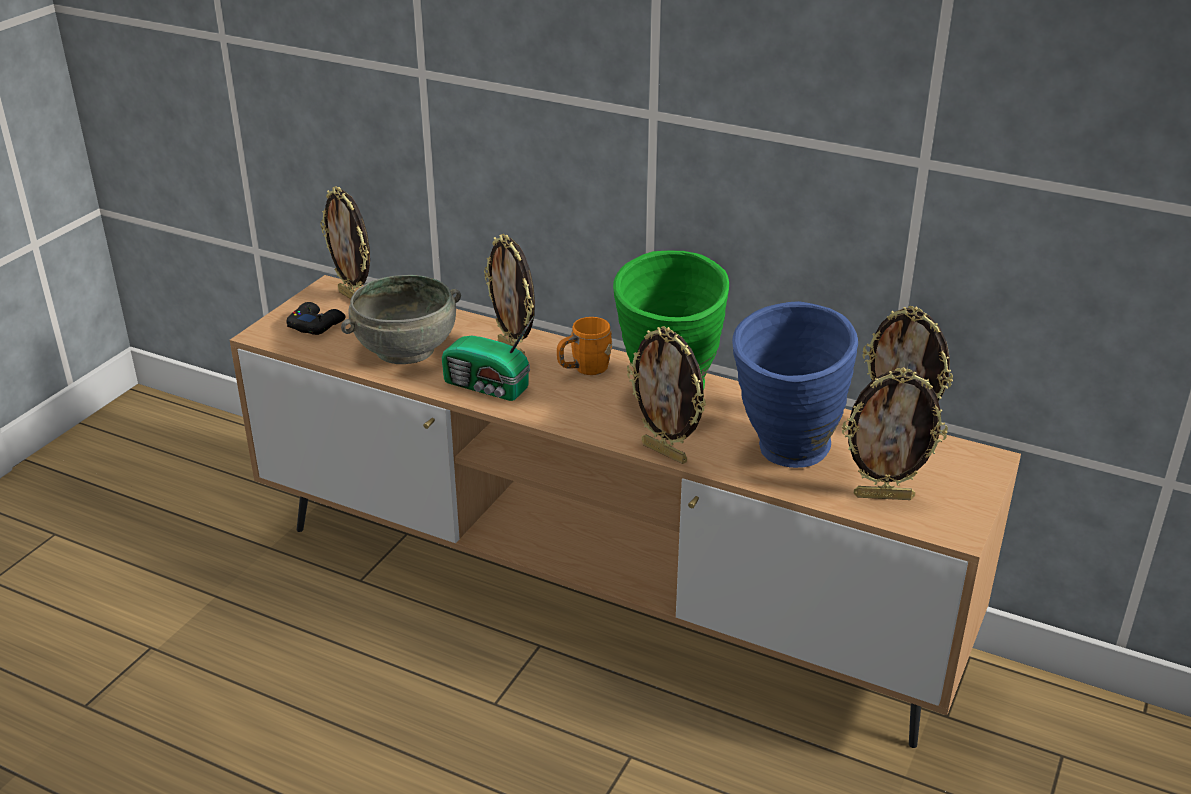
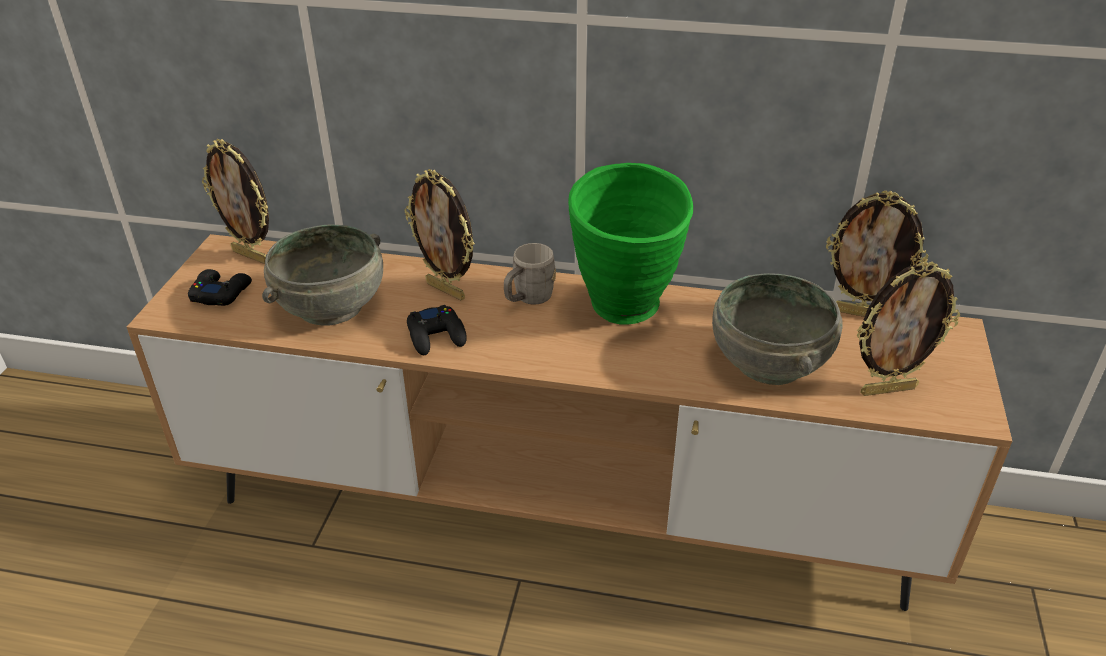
camera: 15 degrees left, 5 degrees up
(487, 387) = (437, 336): radio -> black game controller
(584, 369) = (528, 299): orange mug -> grey mug
(665, 452) = (654, 380): picture frame -> none
(784, 456) = (771, 362): blue vase -> grey bowl

